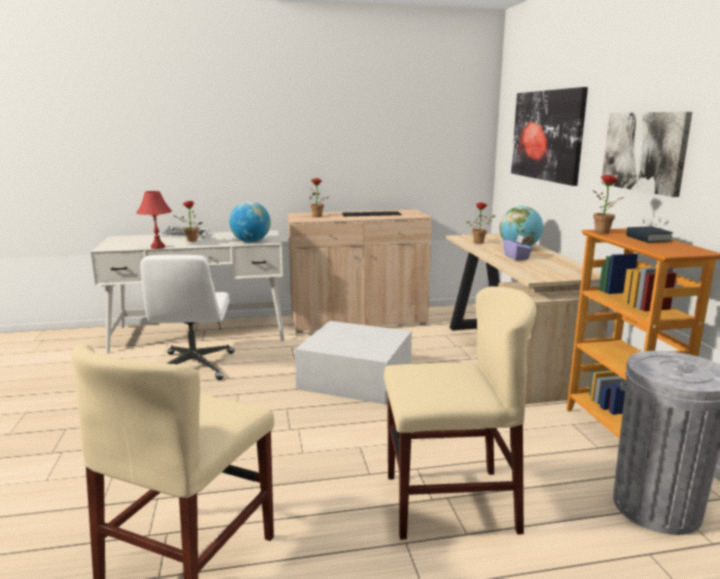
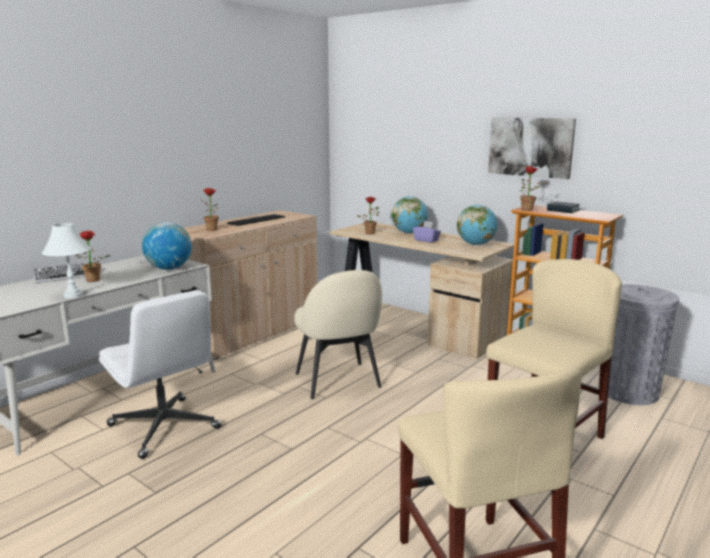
camera: 40 degrees left, 0 degrees up
(157, 247) = (72, 295): red table lamp -> white table lamp
(355, 378) = (338, 381): white storage box -> beige chair
(547, 135) = (408, 134): picture -> none
(561, 270) = (476, 244): none -> globe

